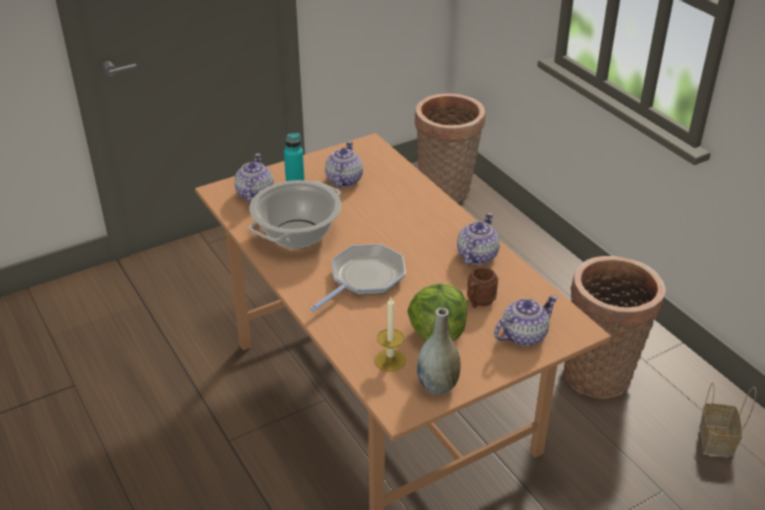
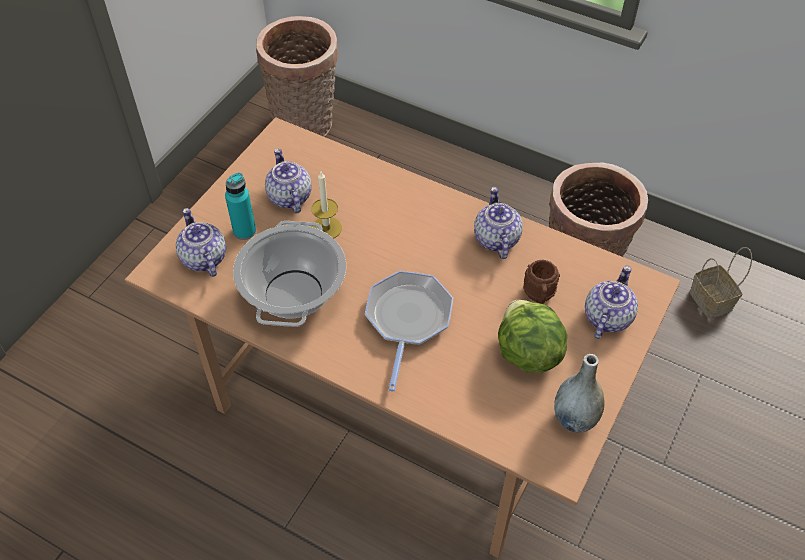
camera: 30 degrees left, 15 degrees up
(390, 360) = (508, 411): candle -> candle (326, 228)

